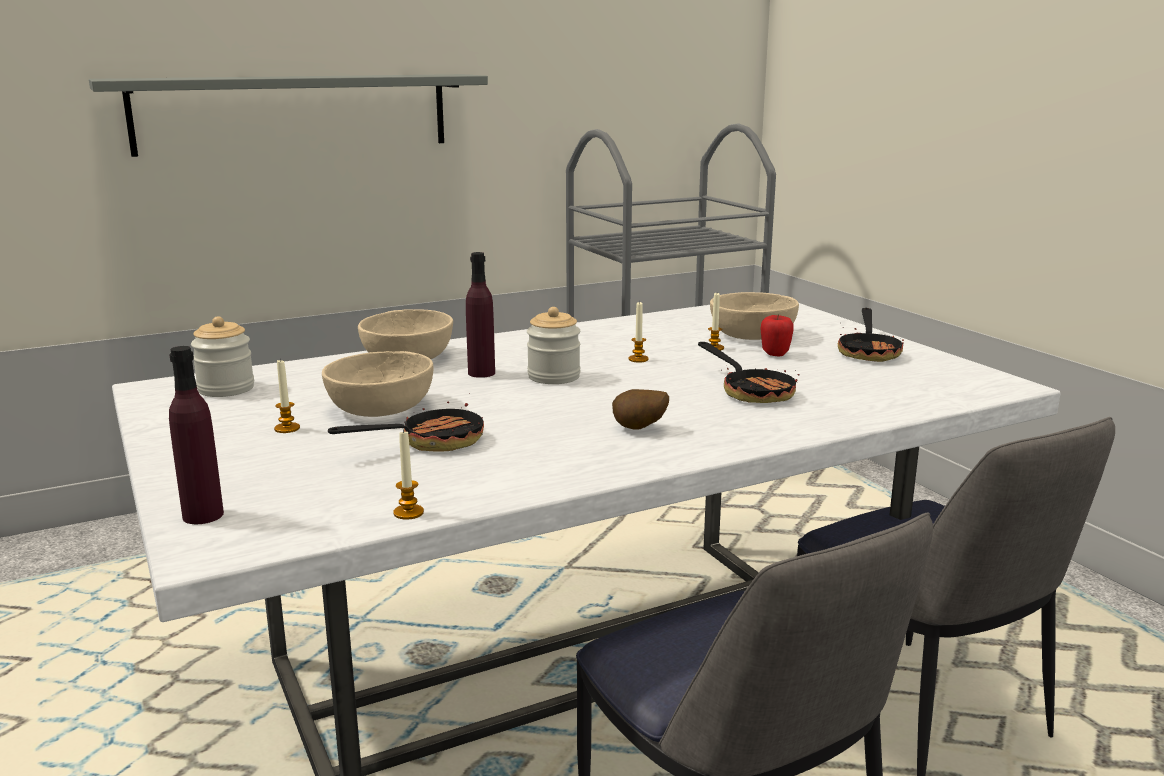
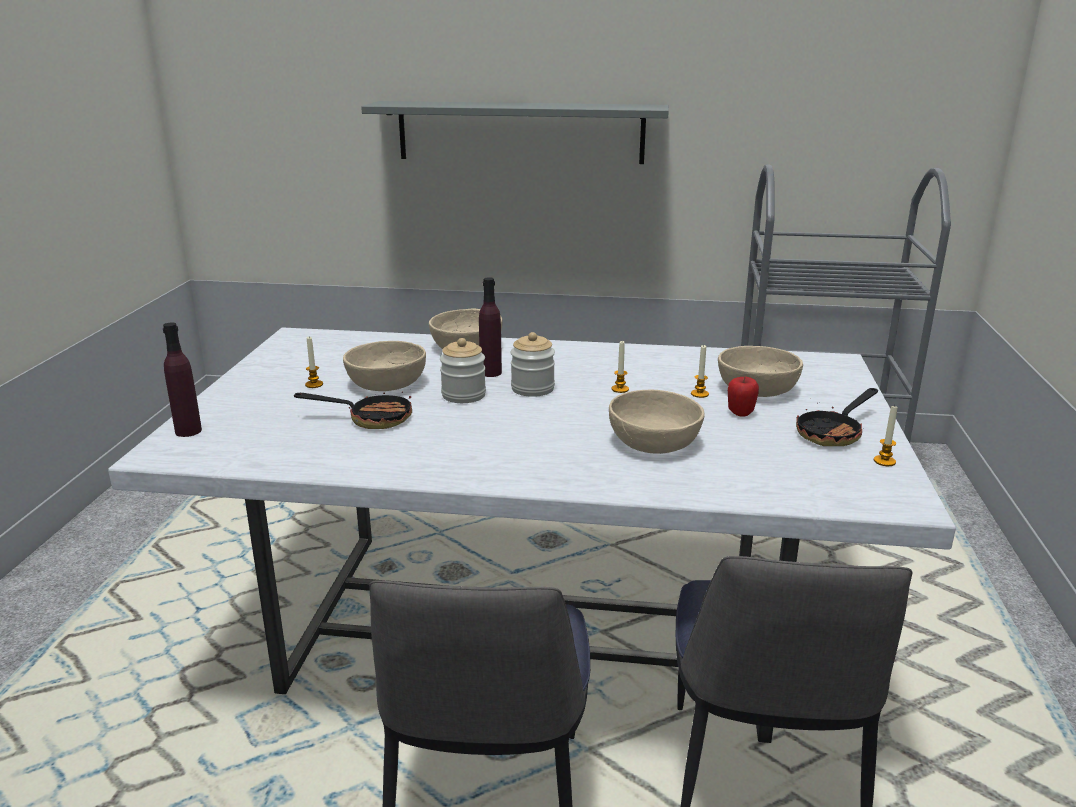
camera: 35 degrees right, 5 degrees up
(226, 389) = (328, 346): jar -> jar (463, 395)
(408, 513) = (279, 465): candle -> candle (884, 461)
(639, 429) = (513, 449): potato -> none
(751, 391) = (655, 442): frying pan -> beige bowl

